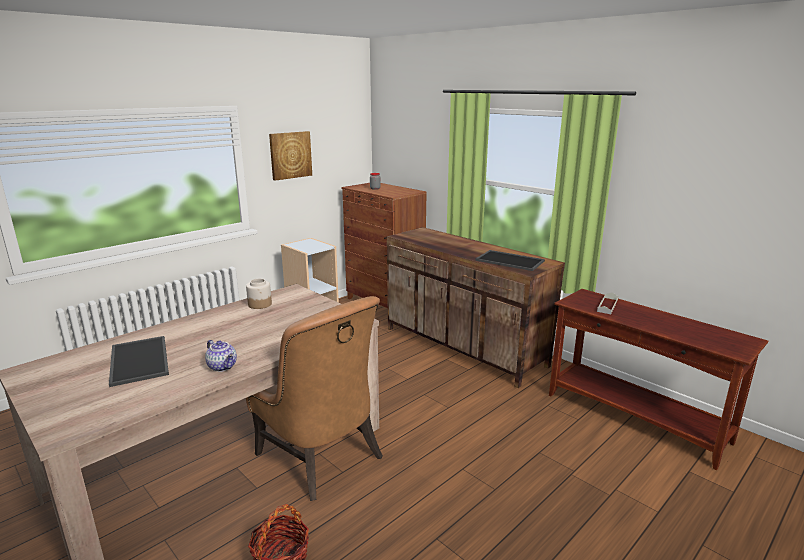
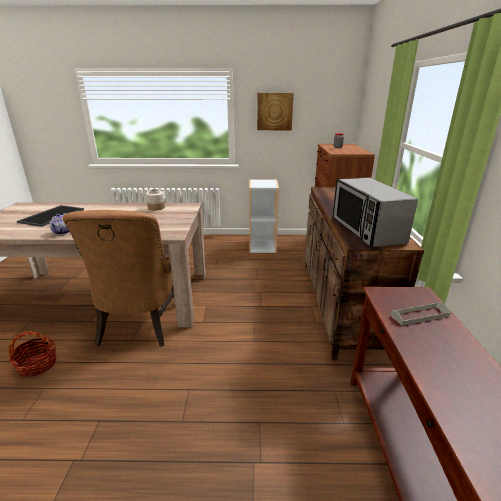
camera: 45 degrees right, 5 degrees up
(510, 260) = (366, 230): tray -> microwave

